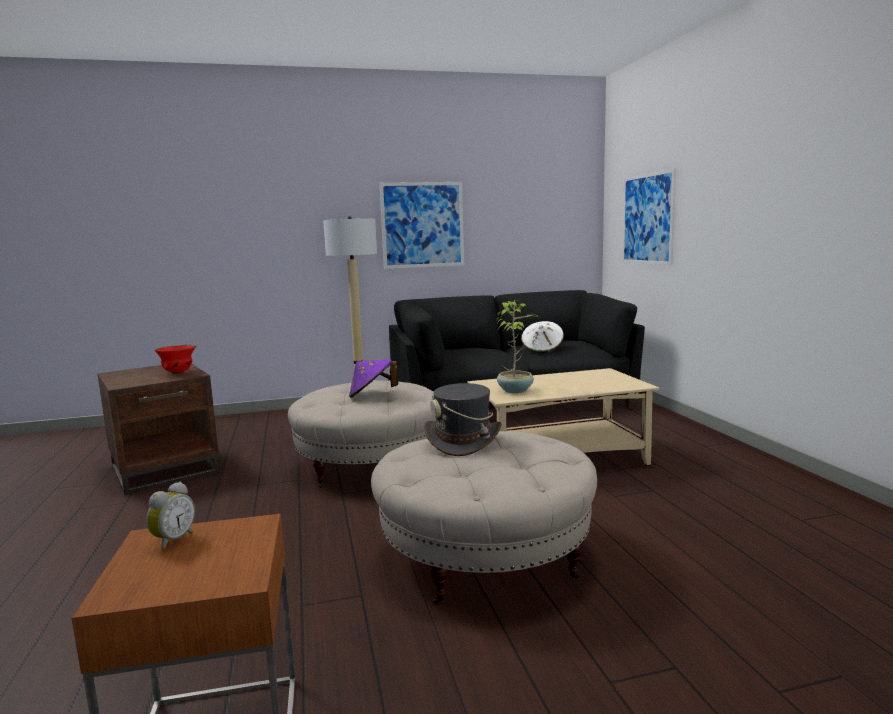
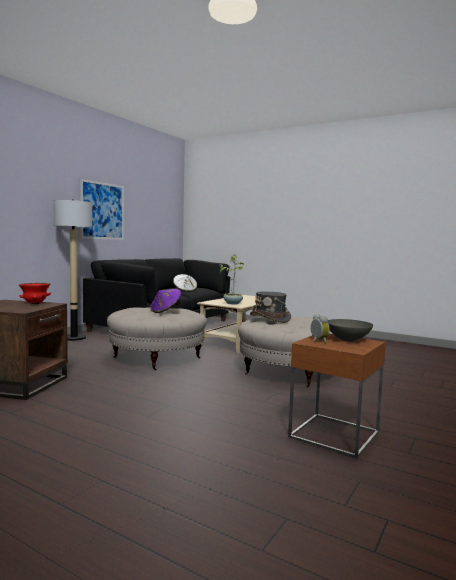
camera: 45 degrees left, 5 degrees down
(224, 557) = (348, 340): none -> grey bowl
(647, 219) = (222, 220): picture -> none

